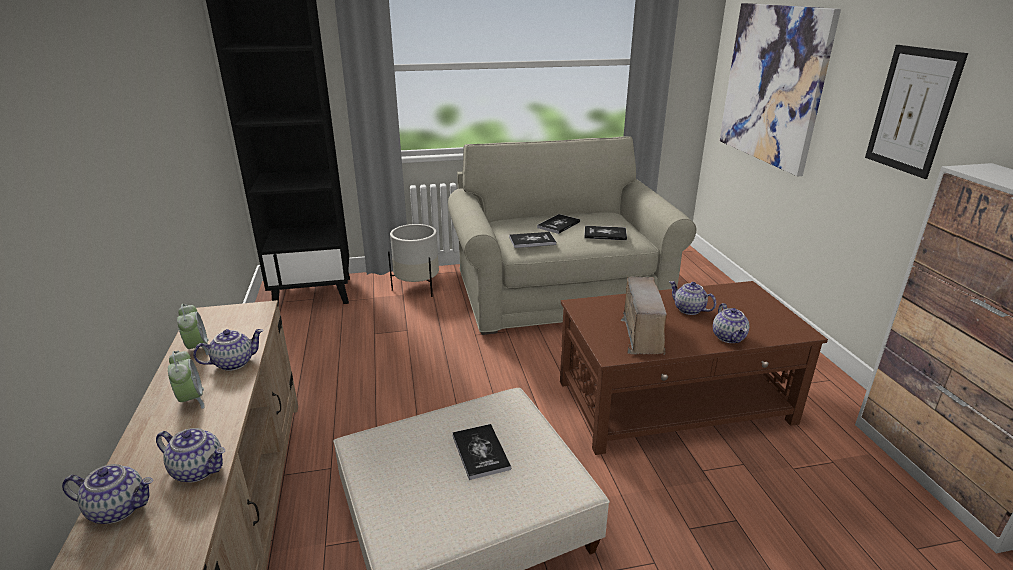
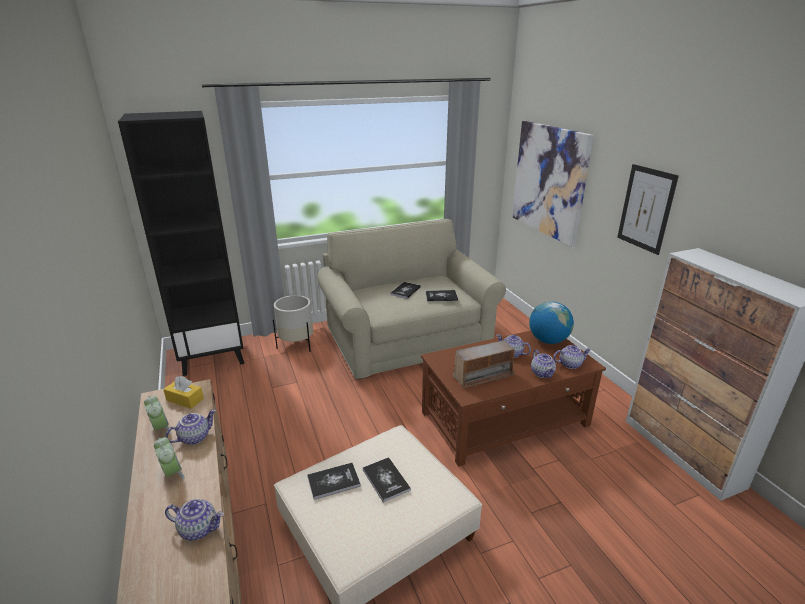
camera: 10 degrees left, 0 degrees up
(119, 508) = (149, 568): teapot -> teapot (570, 364)
(239, 320) = (185, 399): none -> yellow tissue box
(532, 241) = (389, 306): book -> book (333, 481)
(641, 333) = (483, 376): radio -> radio turned 75 degrees clockwise
(746, 298) = (548, 340): none -> globe

